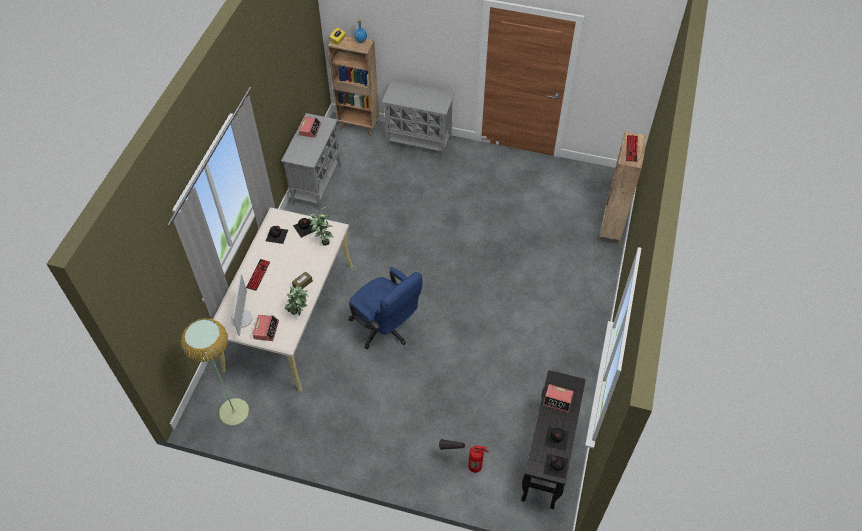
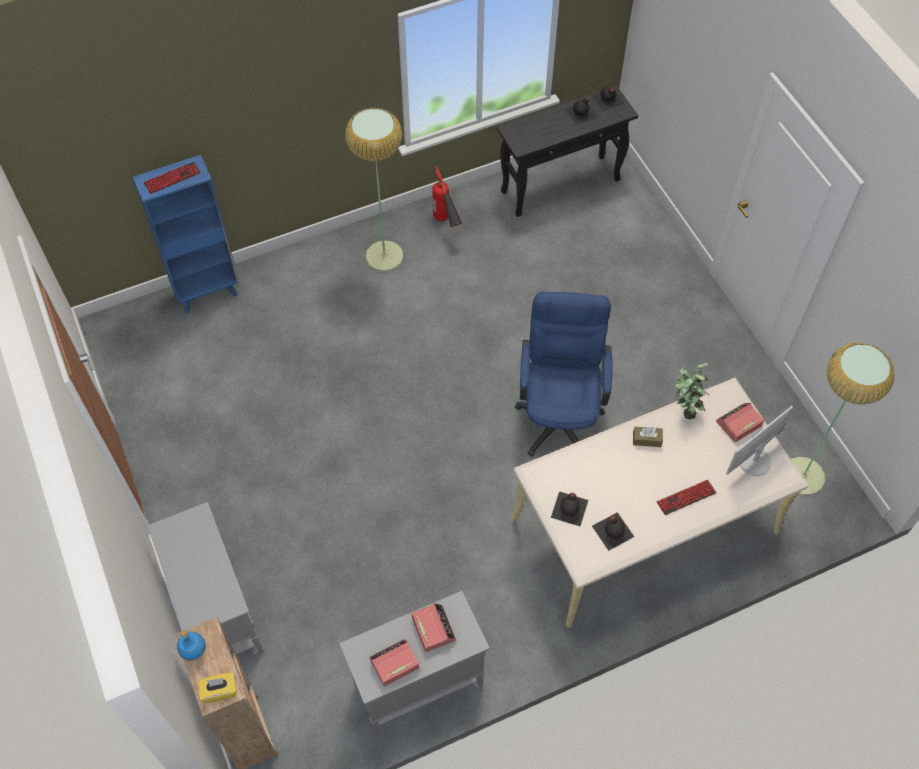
camera: 130 degrees left, 5 degrees up
(323, 240) = (567, 471): potted plant -> none
(462, 462) = (632, 243): fire extinguisher -> fire extinguisher (446, 226)
(558, 400) = (541, 132): alarm clock -> alarm clock (433, 628)
(568, 321) = (384, 256): none -> floor lamp
(610, 229) = (208, 292): brown bookcase -> blue bookcase

